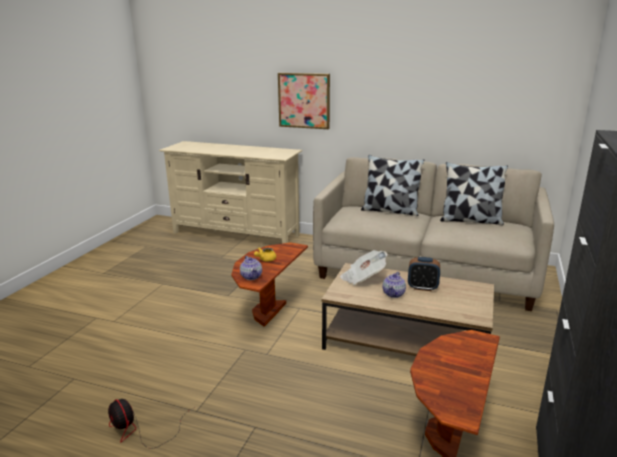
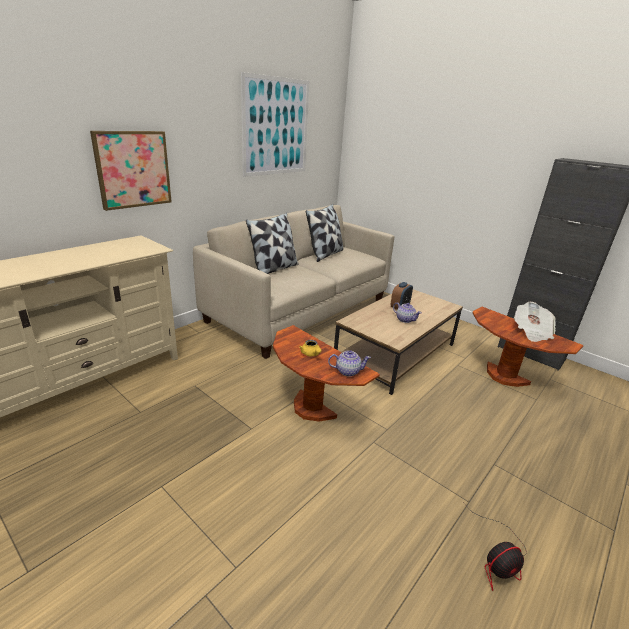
camera: 70 degrees left, 5 degrees up
(363, 278) = (371, 323): newspaper -> newspaper (531, 332)
(459, 72) = (276, 127): none -> picture

